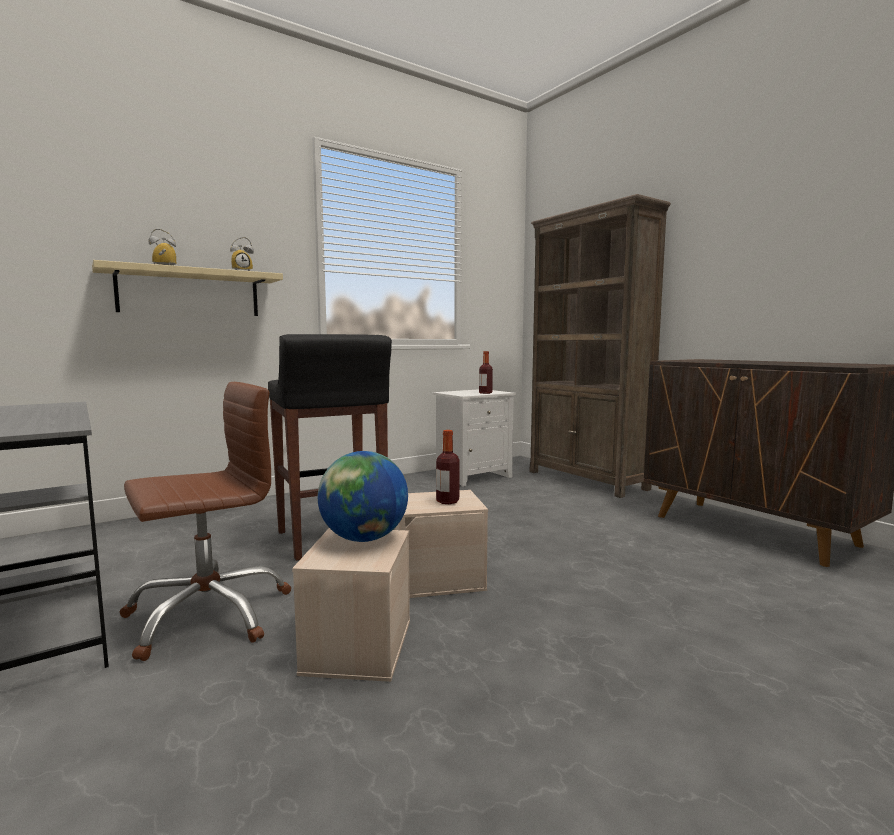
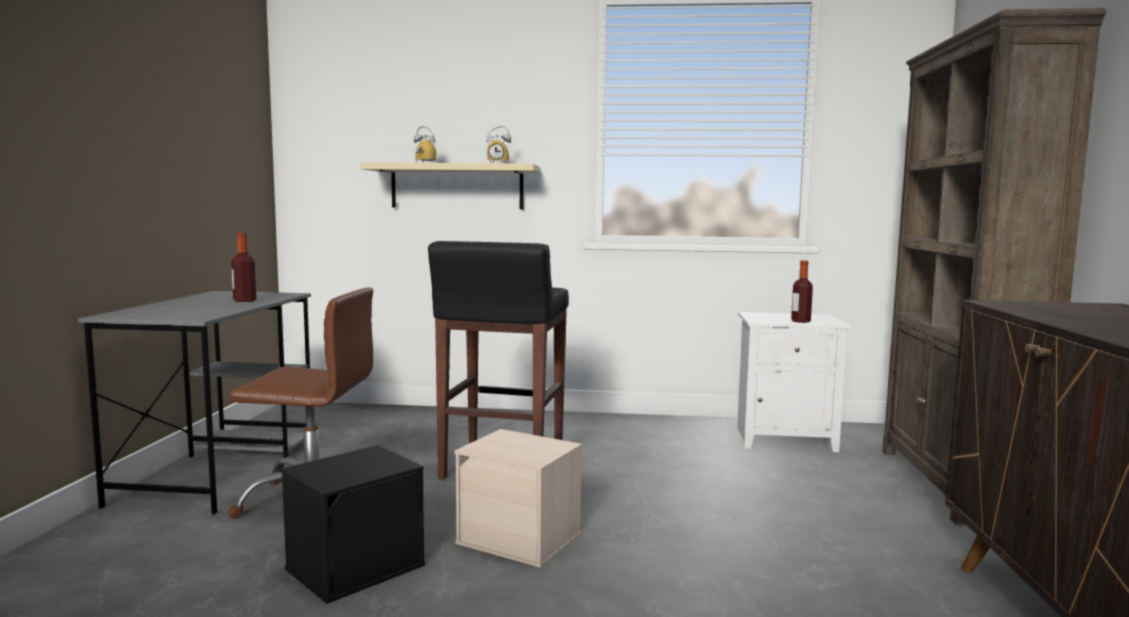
camera: 40 degrees right, 0 degrees up
(357, 645) = (356, 566): beige storage box -> black storage box
(364, 539) = (373, 462): globe -> none
(447, 501) = (525, 449): bottle -> bottle (244, 300)

